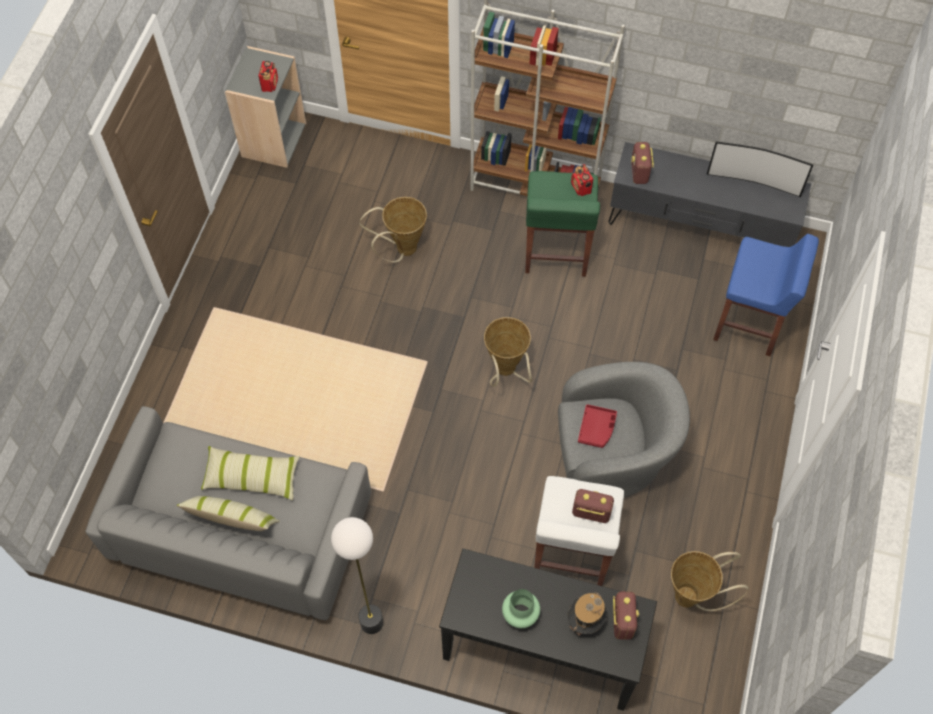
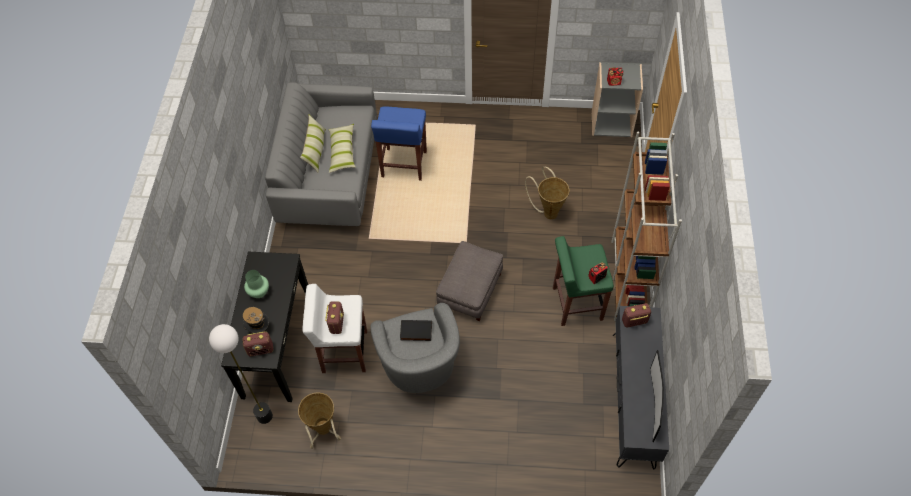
camera: 80 degrees right, 5 degrees down
(371, 622) = (282, 250): floor lamp -> floor lamp (264, 416)
(506, 372) = (469, 290): basket -> grey ottoman
(597, 429) = (415, 332): red tray -> black book
(749, 323) = (554, 446): blue stool -> blue stool (404, 165)

